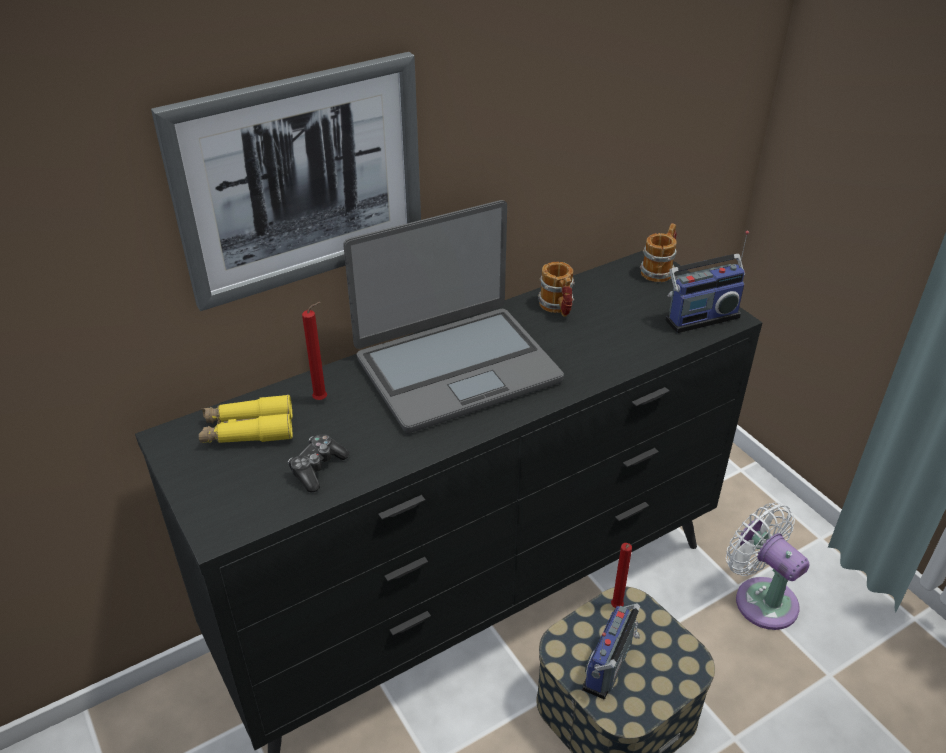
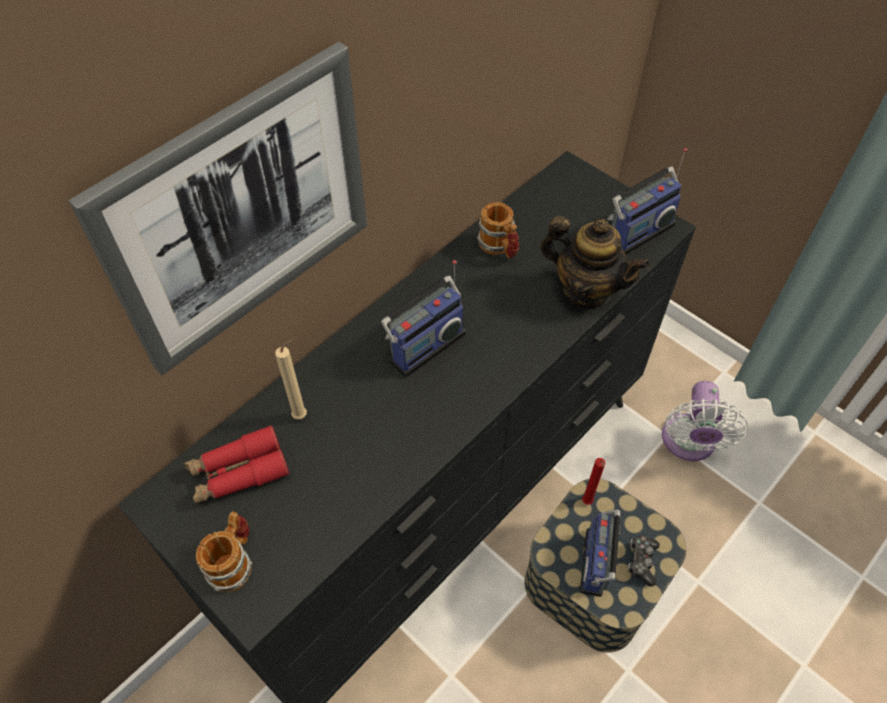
camera: 15 degrees left, 15 degrees up
(248, 430) = (238, 472): yellow binoculars -> red binoculars
(317, 468) = (328, 503): game controller -> game controller (641, 561)
(323, 399) = (302, 415): red candle -> beige candle
(456, 368) = (424, 345): laptop -> radio
(630, 353) = (586, 290): none -> teapot
(659, 270) = (582, 180): mug -> mug (234, 561)
(761, 598) = (688, 443): white fan -> white fan turned 120 degrees counterclockwise

